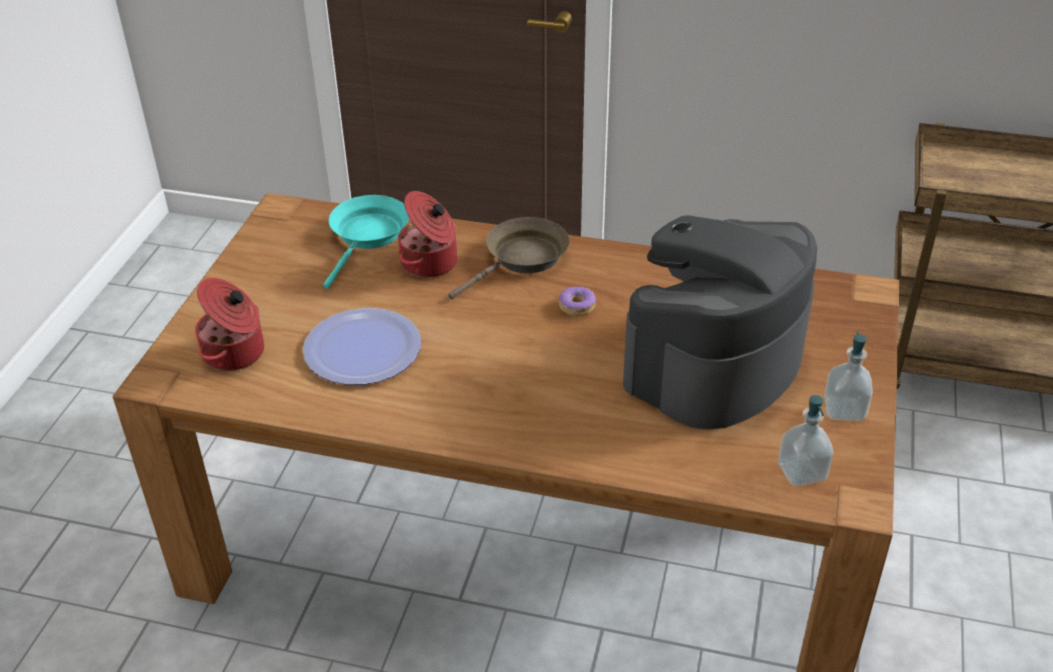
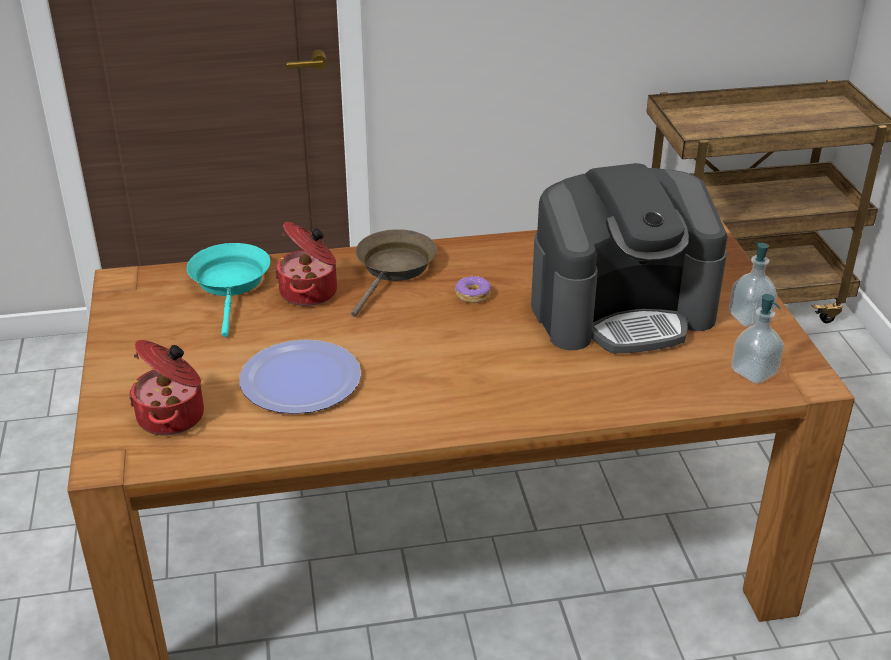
camera: 25 degrees left, 5 degrees down
(714, 363) = (622, 310): coffee machine -> coffee machine turned 120 degrees counterclockwise

